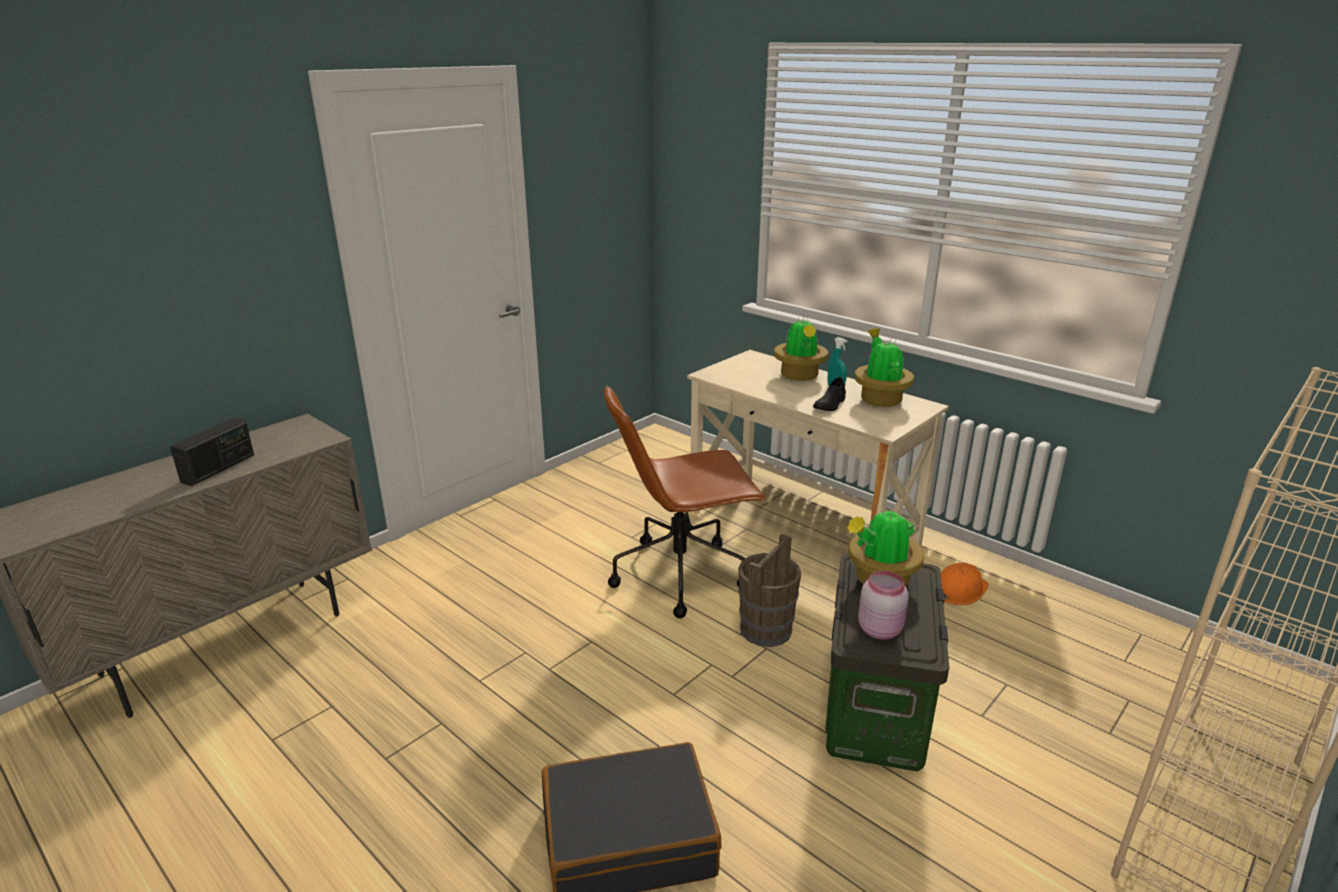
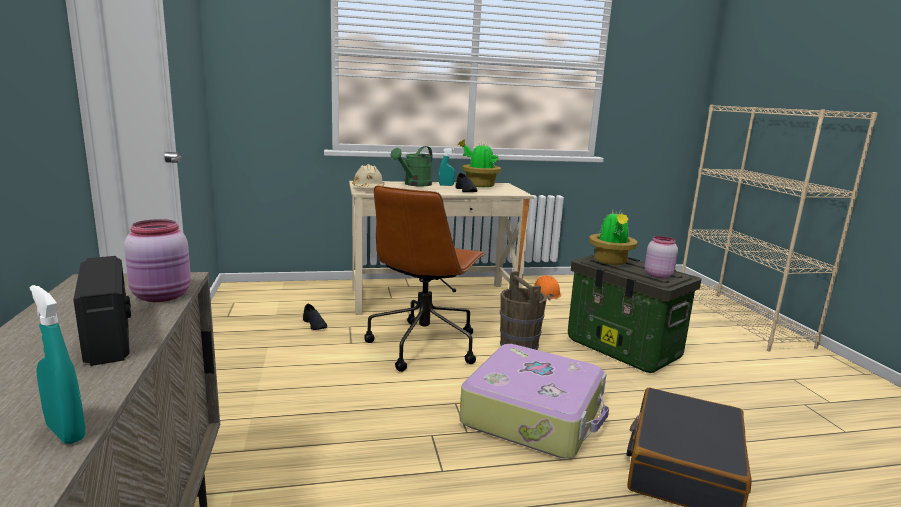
camera: 55 degrees left, 10 degrees down
(112, 512) = (66, 432): none -> turquoise spray bottle
(291, 450) = (163, 296): none -> pink jar
(623, 697) = (534, 414): none -> suitcase
(640, 503) = (315, 324): none -> black shoe
(726, 370) = (368, 189): none -> beige hard hat
(799, 376) = (414, 184): potted plant -> green watering can

